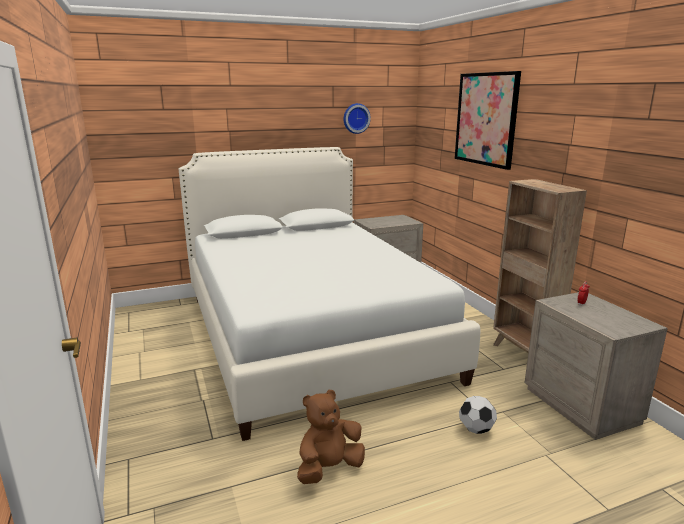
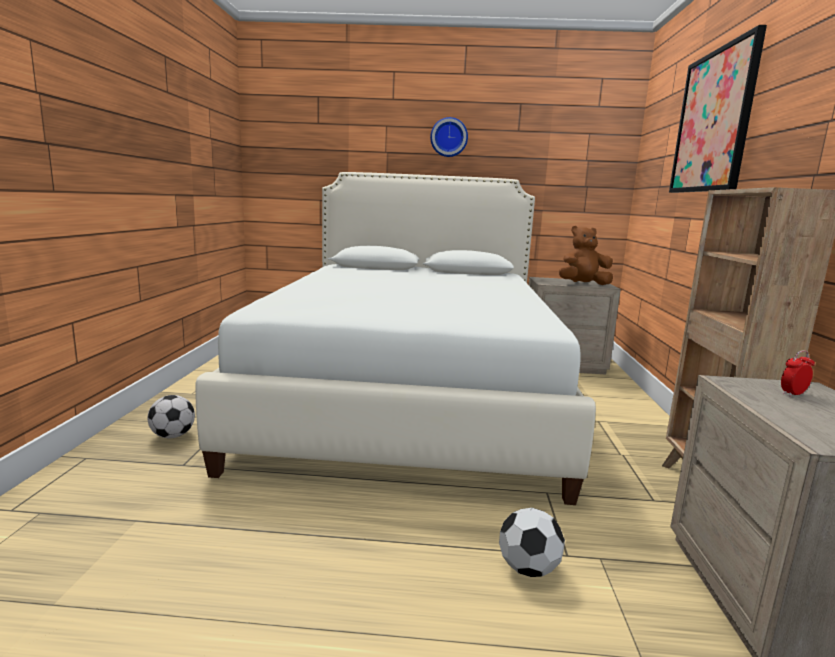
camera: 25 degrees right, 5 degrees down
(174, 419) = (173, 436): none -> football
(329, 468) = (264, 543): brown plush toy -> brown plush toy (583, 284)
(356, 118) = (548, 146): wall clock -> wall clock (449, 137)

